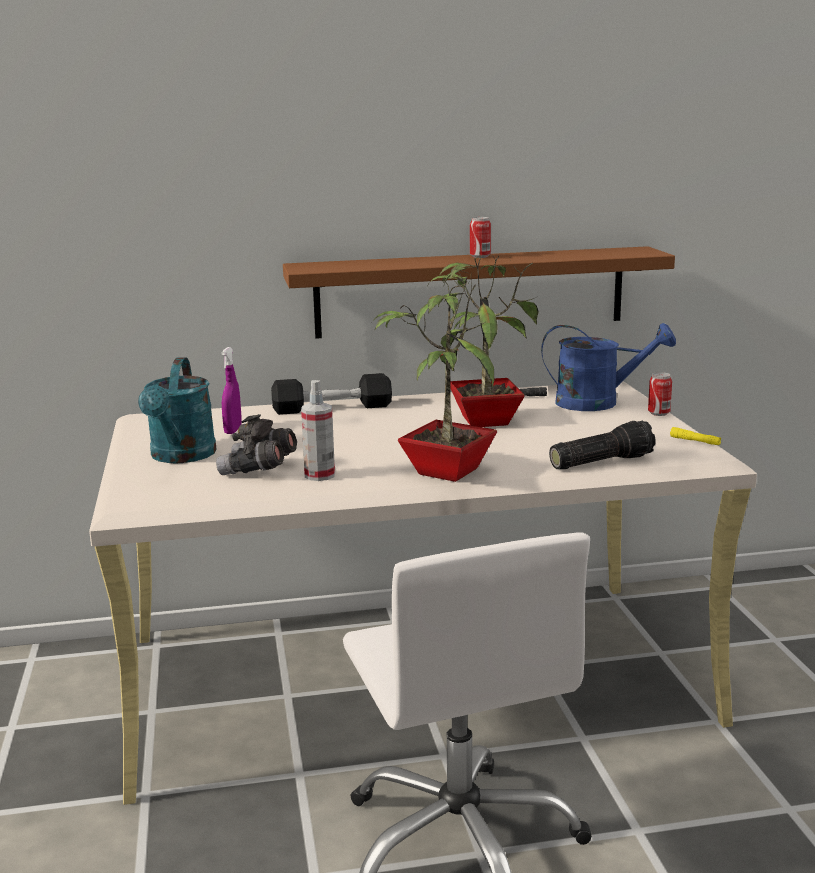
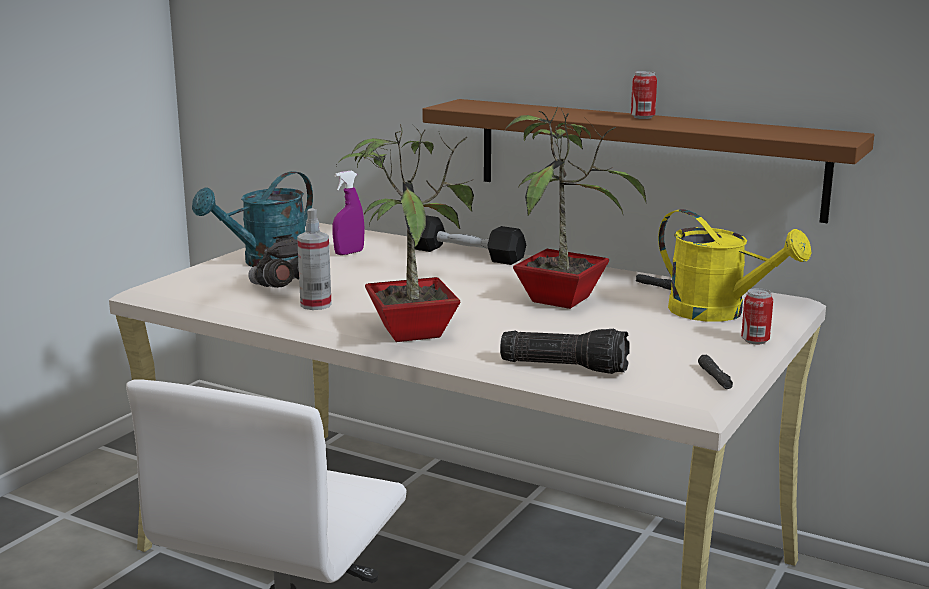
camera: 40 degrees right, 0 degrees up
(598, 403) = (719, 313): blue watering can -> yellow watering can
(695, 441) = (715, 378): yellow flashlight -> black flashlight

